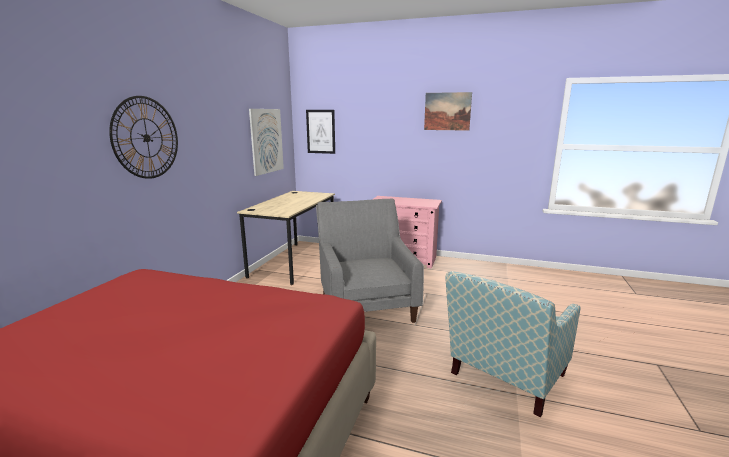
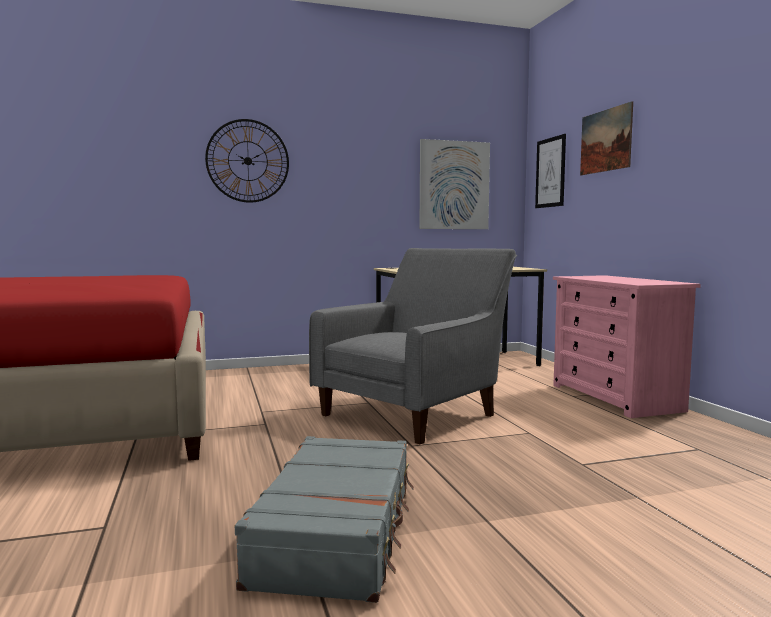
camera: 55 degrees right, 10 degrees down
(447, 111) = (718, 93): picture -> picture (605, 140)
(503, 379) = (338, 532): armchair -> grey suitcase

